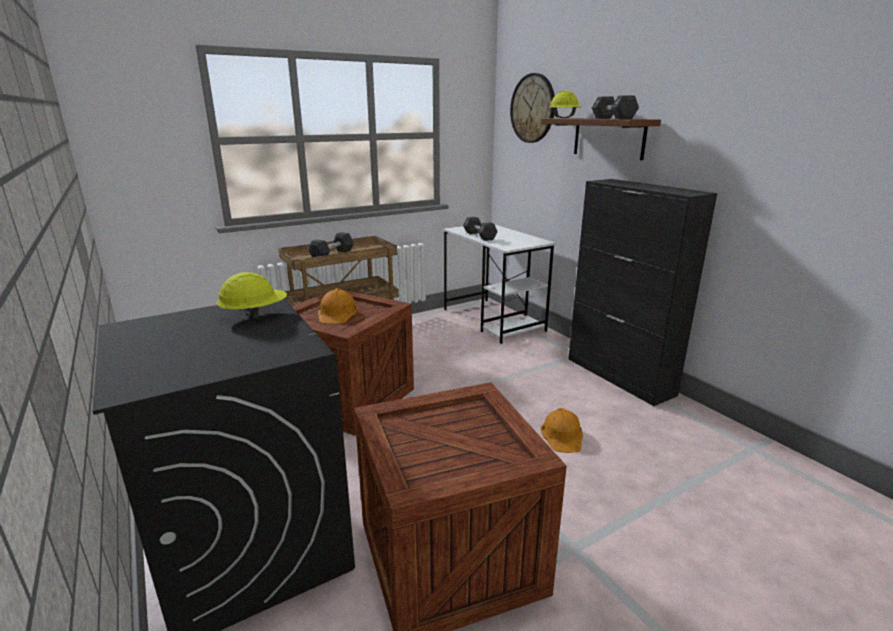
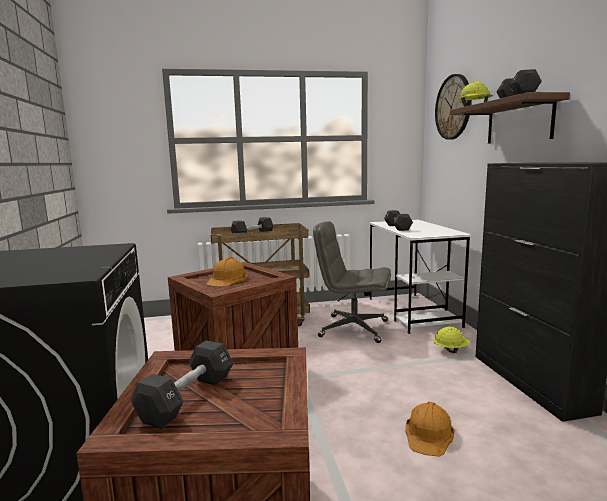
camera: 20 degrees right, 10 degrees down
(255, 315) = (89, 253): yellow hard hat -> yellow hard hat (450, 350)
(430, 446) = (187, 398): none -> black dumbbell
(446, 345) = (352, 329): none -> grey office chair

